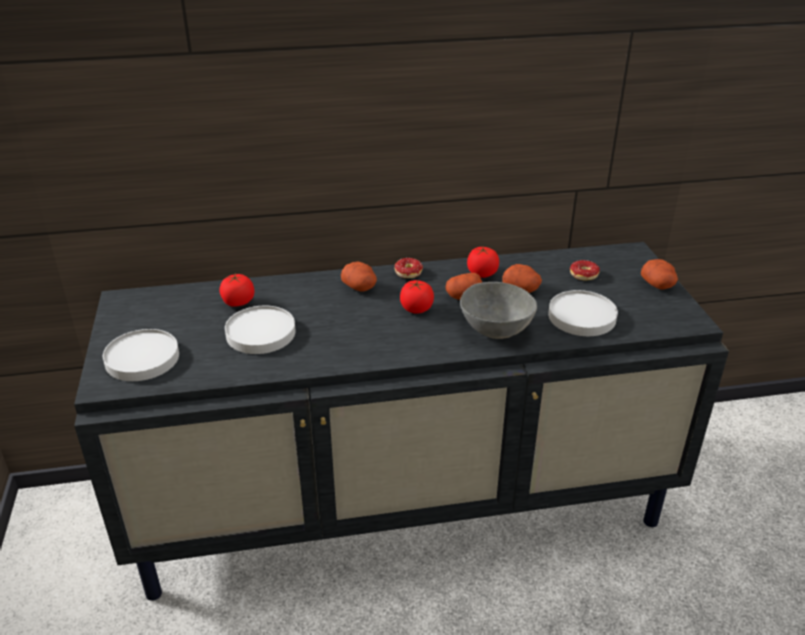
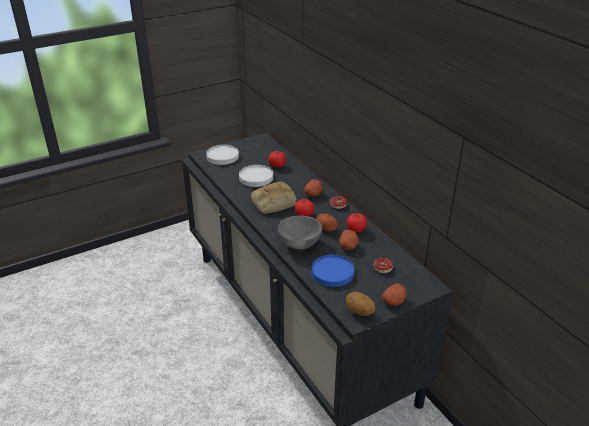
camera: 70 degrees right, 0 degrees up
(359, 331) = (273, 202): none -> bread
(581, 317) = (332, 273): white plate -> blue plate
(677, 316) = (359, 312): none -> potato

